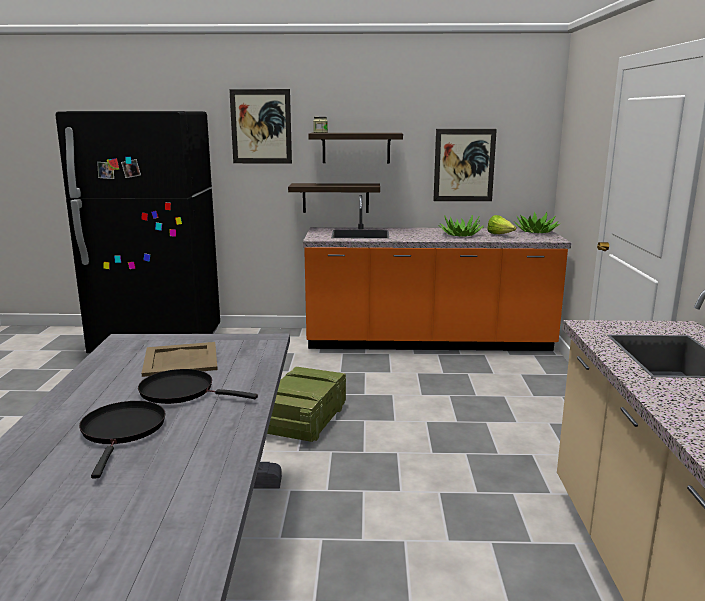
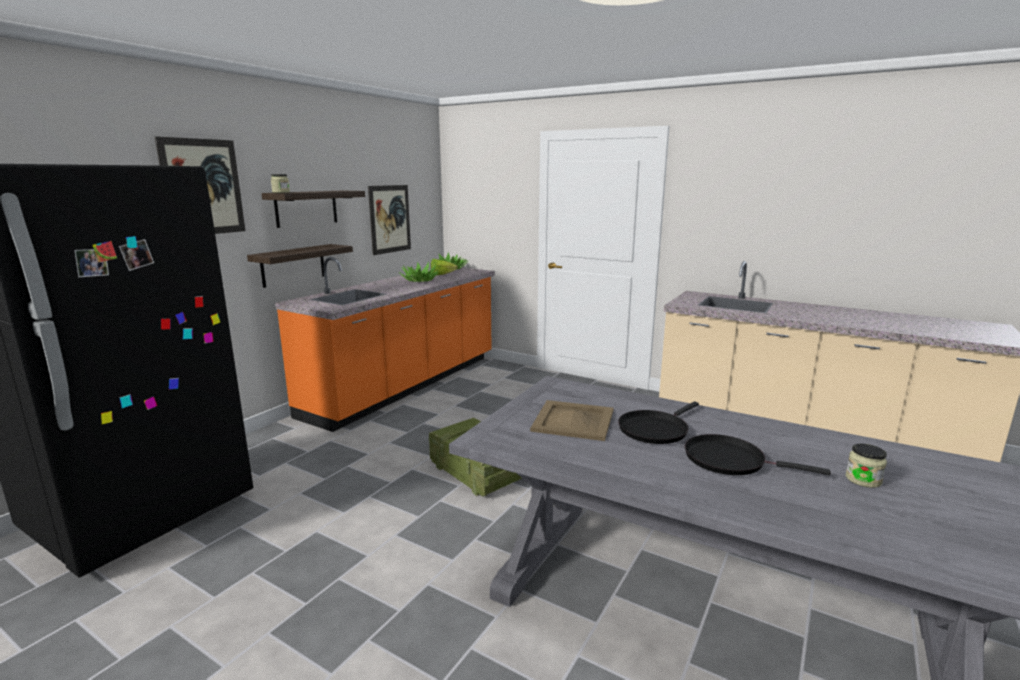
camera: 60 degrees left, 0 degrees up
(101, 505) = (863, 479): none -> jar

